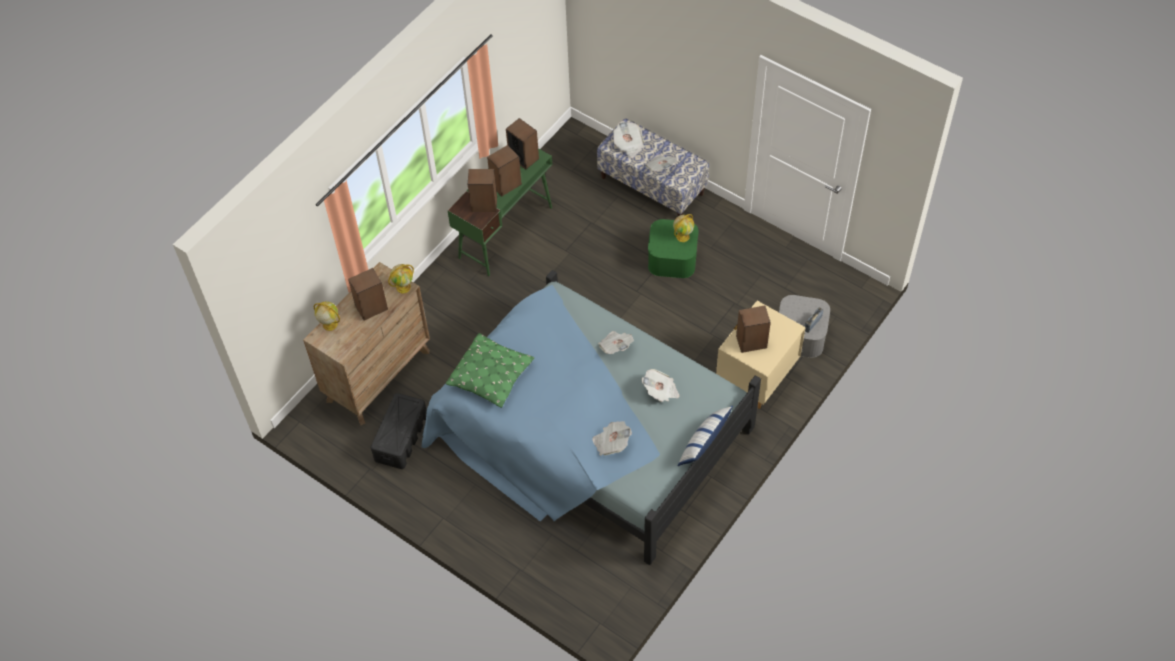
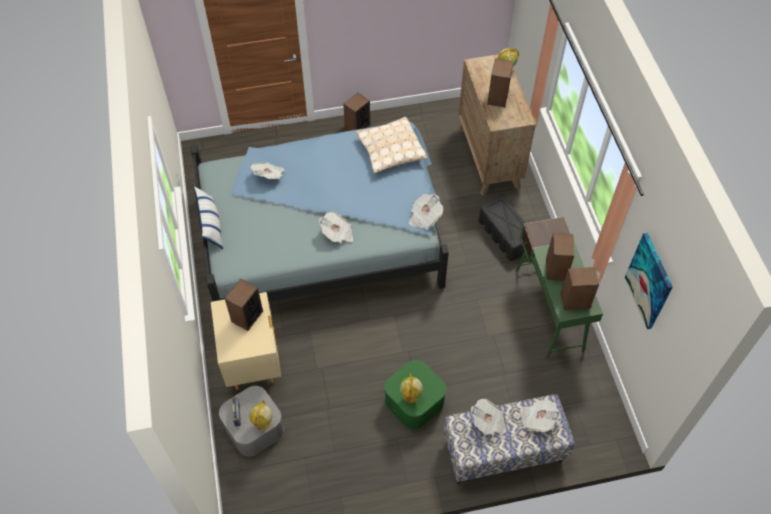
camera: 130 degrees right, 0 degrees up
(401, 437) = (428, 140): black storage box -> black storage box (505, 235)
(403, 287) = (498, 123): globe -> globe (263, 423)
(484, 204) = (548, 242): speaker -> speaker (357, 127)
(491, 375) = (390, 151): green pillow -> beige pillow
(511, 62) = (649, 281): none -> picture
(661, 391) = (274, 232): newspaper -> newspaper (424, 217)

